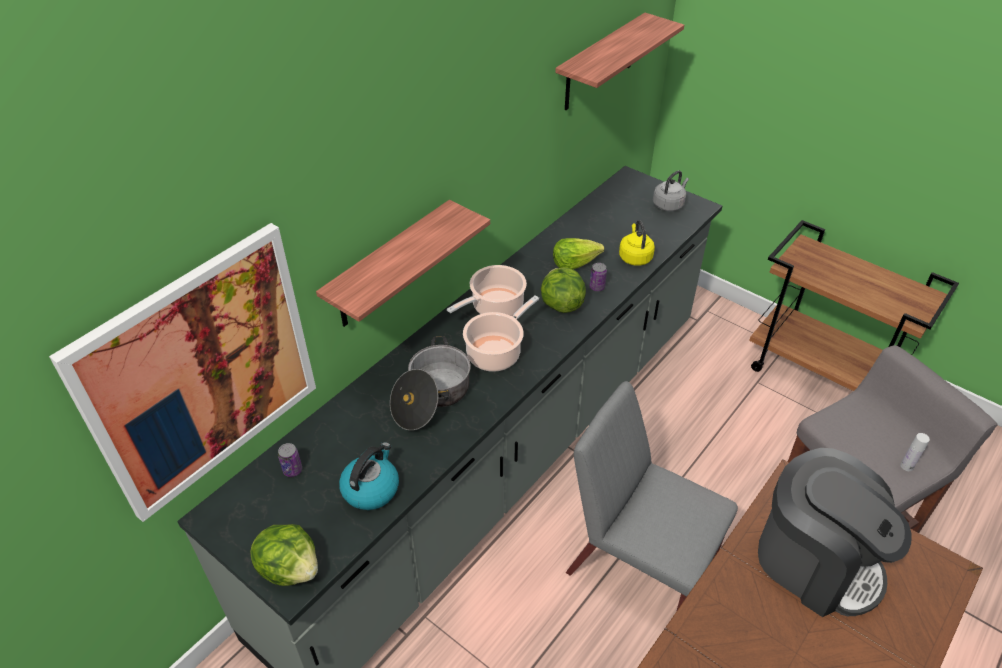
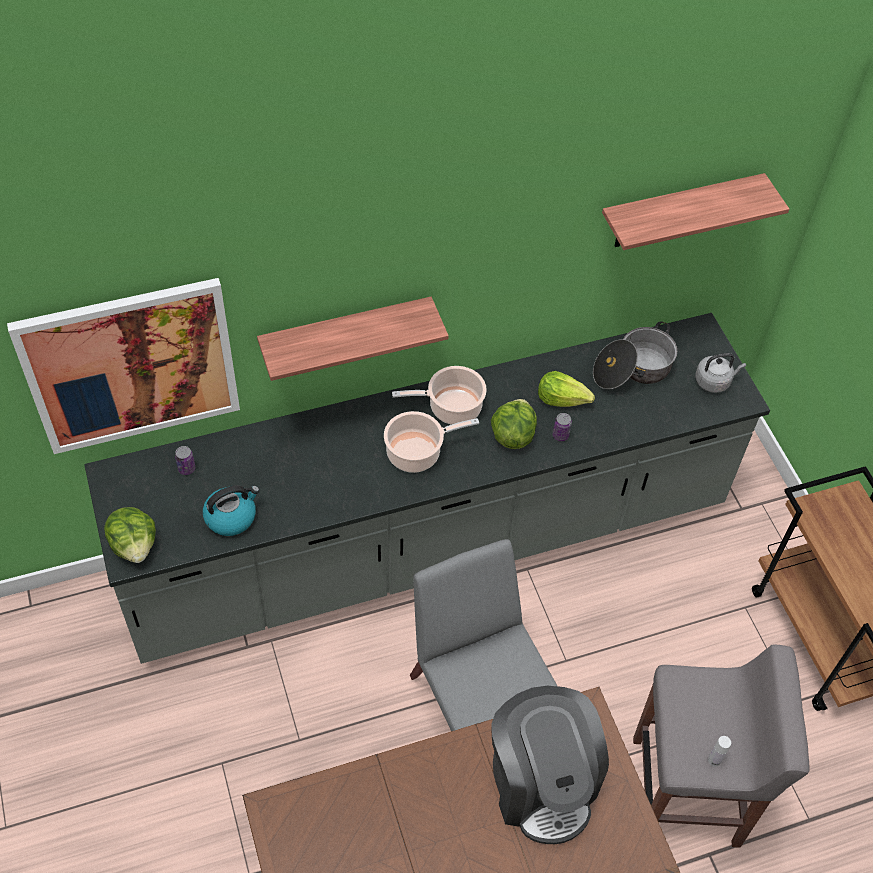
camera: 30 degrees right, 10 degrees up
(431, 397) = (333, 465): cooking pot -> cooking pot (632, 370)
(635, 257) = (625, 422): yellow kettle -> none

